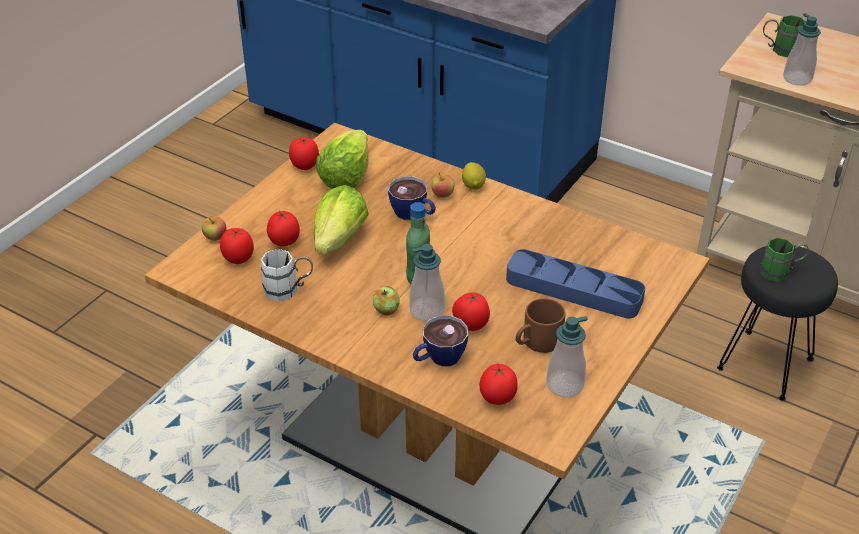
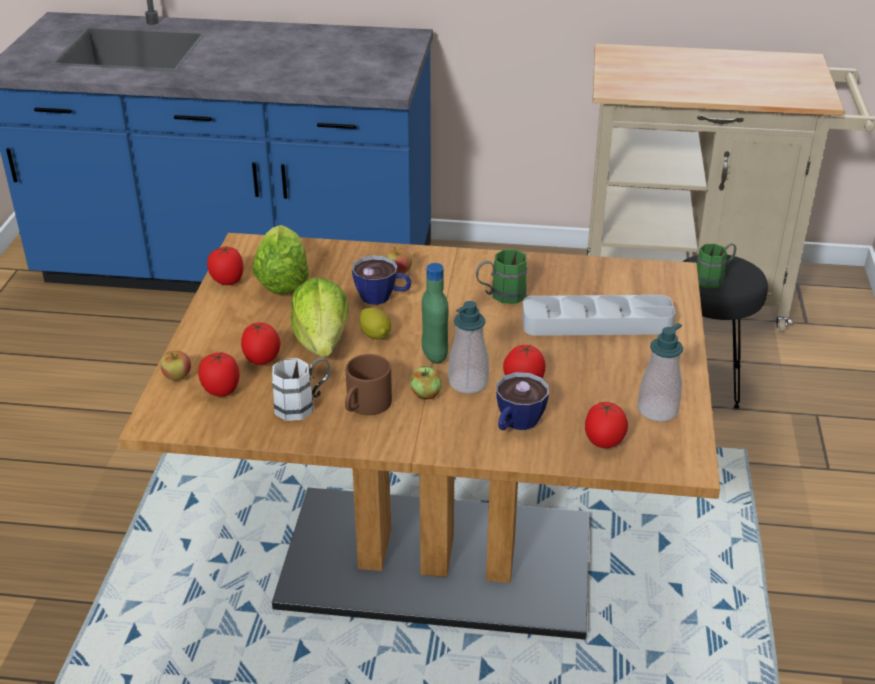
camera: 25 degrees left, 5 degrees down
(473, 185) = (423, 255): lemon -> lemon (375, 335)
(537, 342) = (601, 380): brown mug -> brown mug (365, 406)
(573, 289) = (597, 323): blue tray -> grey tray
(779, 50) = (632, 71): green mug -> green mug (500, 296)
(797, 79) = (667, 91): soap dispenser -> none

